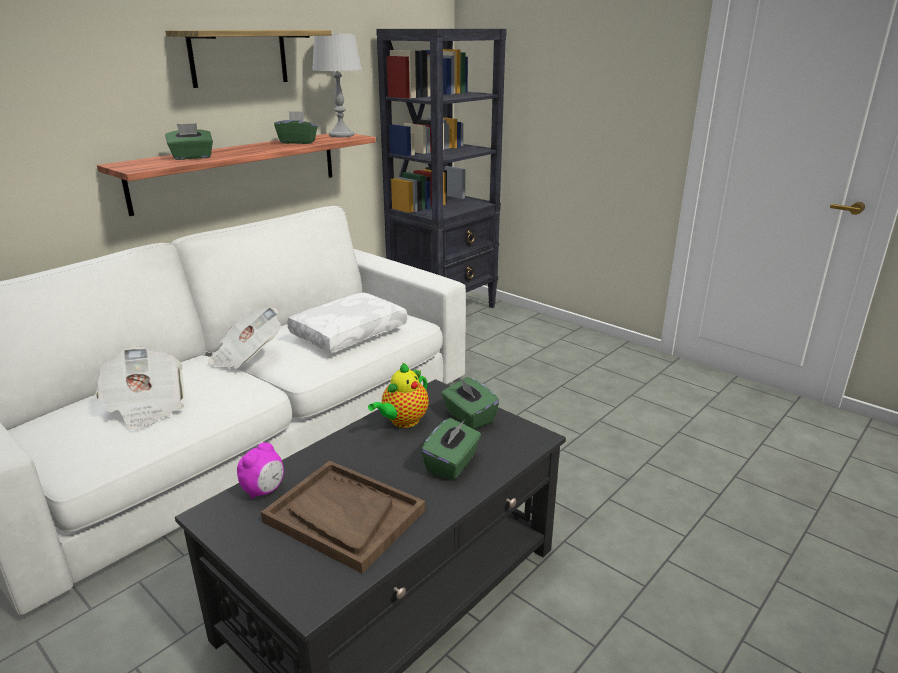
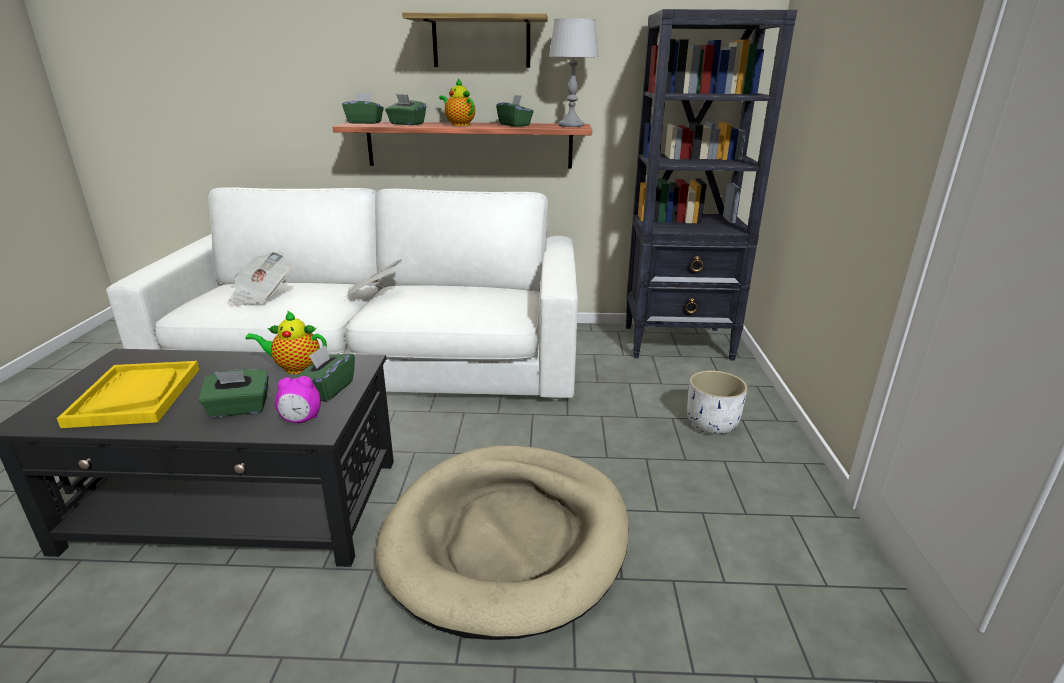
camera: 50 degrees right, 0 degrees up
(135, 163) = (365, 122): none -> green tissue box
(247, 149) = (459, 124): none -> teapot
(264, 491) = (157, 360): alarm clock -> alarm clock (301, 420)
(344, 516) = (135, 396): brown tray -> yellow tray
(348, 332) = (449, 304): white pillow -> none
(553, 349) = (712, 424): none -> white planter
(587, 470) = (508, 538): none -> beige dog bed

